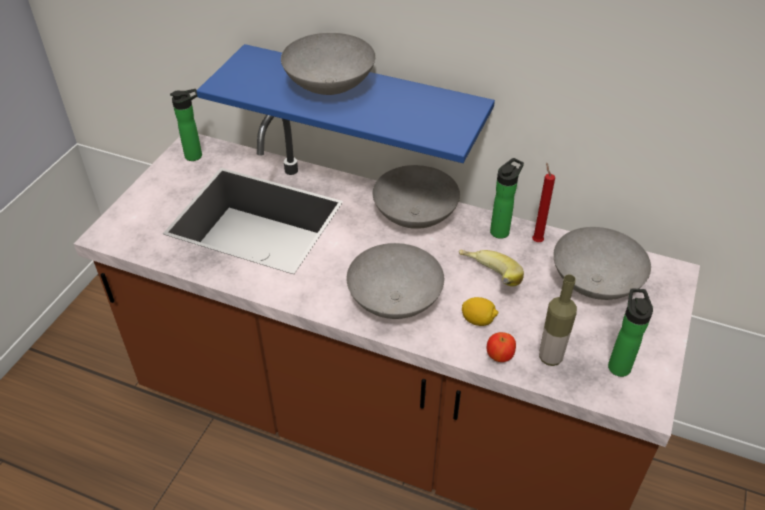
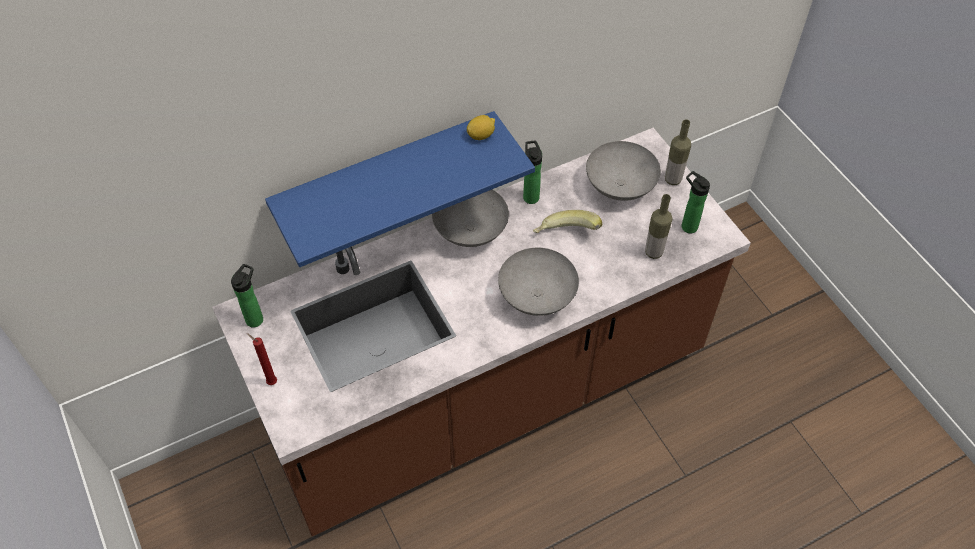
camera: 50 degrees left, 10 degrees up
(331, 87) = (385, 183): grey bowl -> none
(478, 320) = (593, 265): lemon -> lemon (481, 135)
(499, 356) = (630, 275): apple -> none
(536, 240) = (557, 185): red candle -> red candle (270, 382)
(659, 318) = (672, 179): none -> bottle

